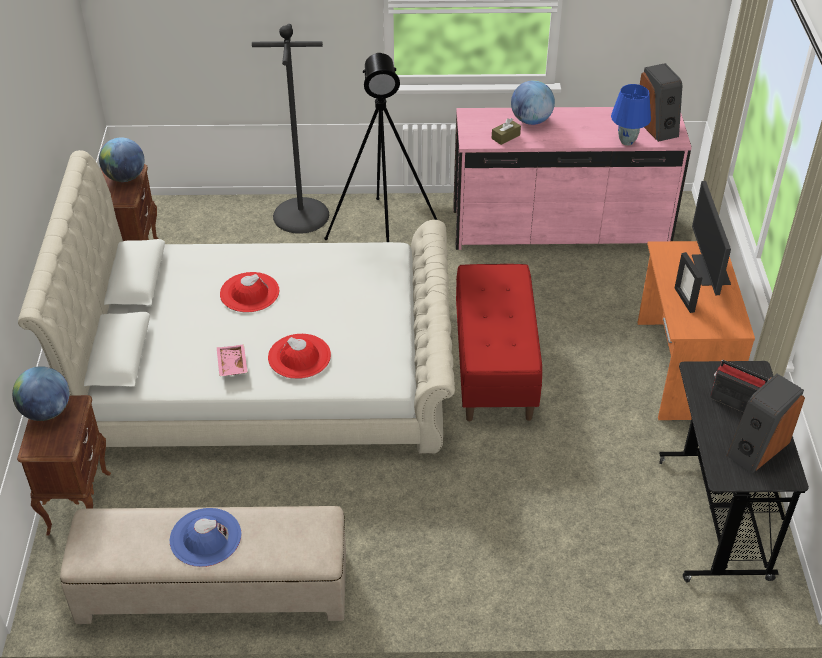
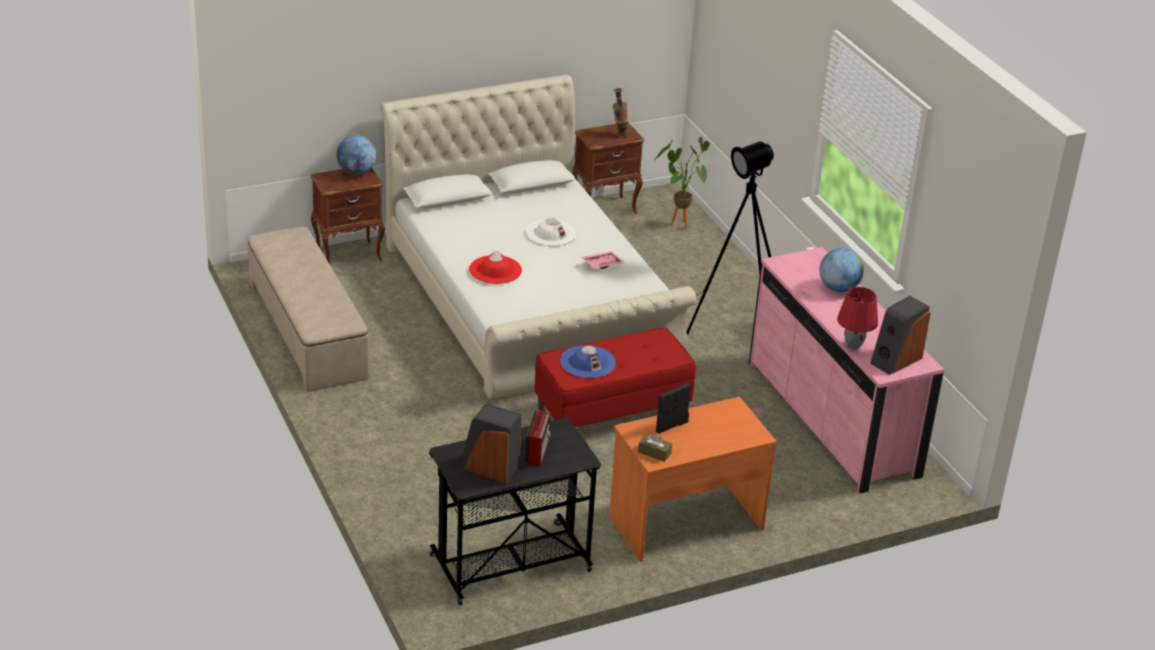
camera: 65 degrees right, 10 degrees down
(125, 177) = (619, 134): globe -> vase
(195, 218) = (678, 222): none -> potted plant
(205, 537) = (307, 278): blue hat -> blue hat (587, 362)
(231, 365) = (468, 244): pink tray -> pink tray (601, 264)
(249, 292) = (551, 233): red hat -> white hat
(301, 215) = (725, 272): black clothes rack -> none
(505, 137) = (800, 279): brown tissue box -> brown tissue box (654, 453)
(627, 142) = (853, 346): blue table lamp -> red table lamp
(710, 270) = (725, 437): monitor -> none

